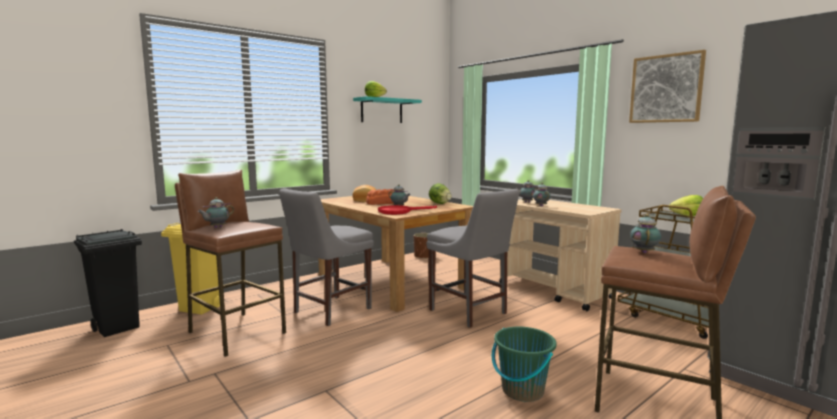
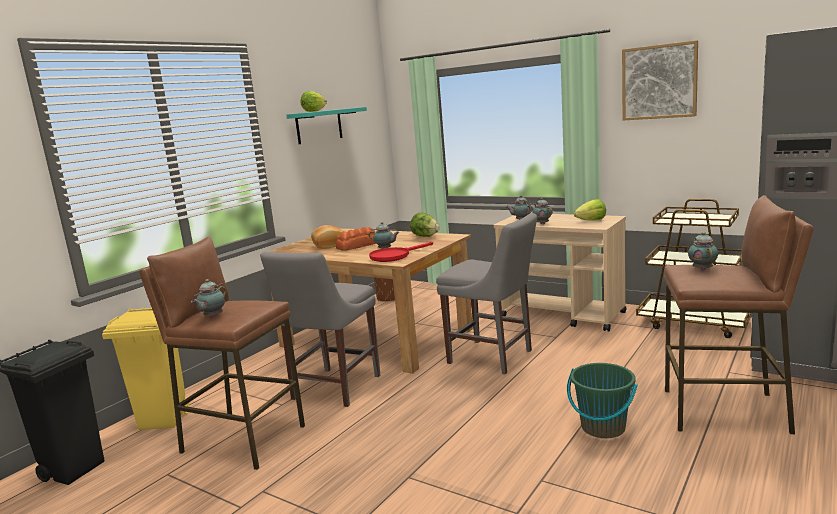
camera: 15 degrees left, 5 degrees up
(688, 216) = (697, 216): lettuce -> lettuce (591, 220)

